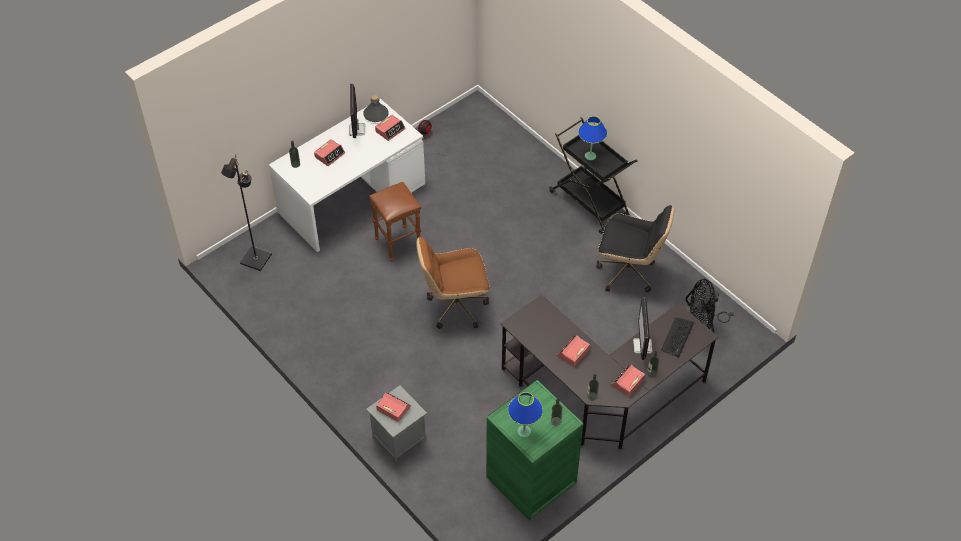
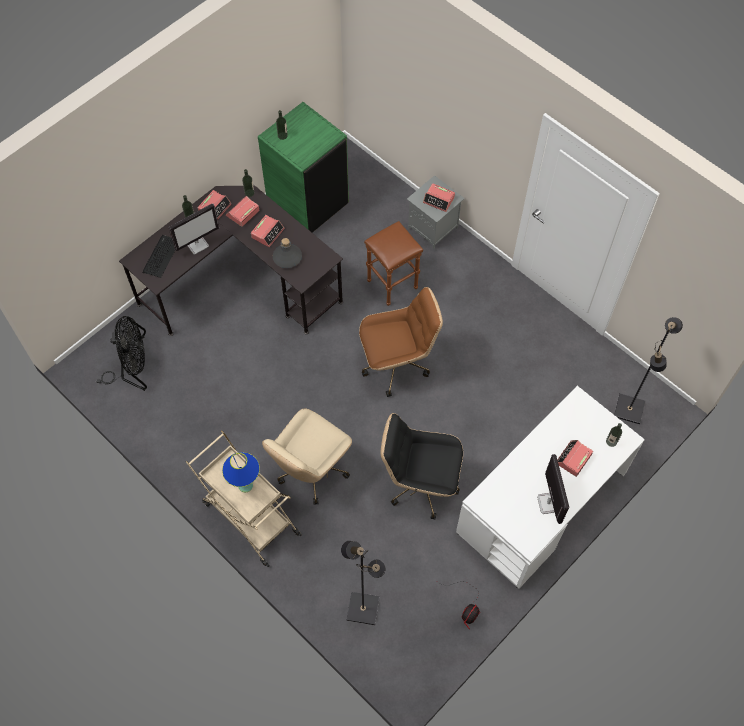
camera: 175 degrees right, 10 degrees up
(376, 115) = (530, 531): grey bottle -> grey bottle (287, 257)
(390, 130) = (506, 506): alarm clock -> alarm clock (242, 213)
(397, 244) = (473, 442): brown stool -> brown stool (392, 283)
(503, 144) = (363, 608): none -> black floor lamp
(524, 431) = (311, 125): blue table lamp -> none
(538, 231) = (311, 472): none -> beige office chair
(589, 204) = (250, 518): black cart -> beige cart
(629, 274) = (207, 423): black office chair -> black office chair (420, 485)
(642, 346) = (197, 244): monitor -> monitor turned 60 degrees clockwise

